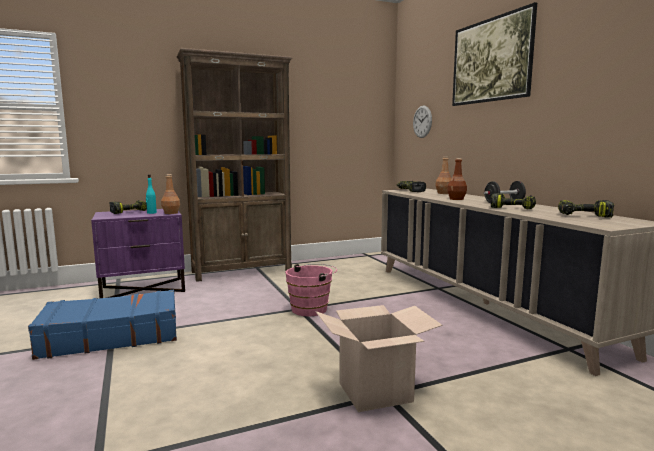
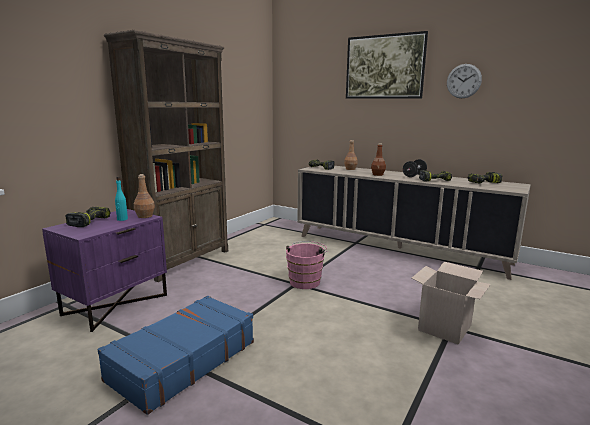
camera: 35 degrees left, 5 degrees up
(422, 121) = (309, 108): wall clock -> wall clock (463, 81)

